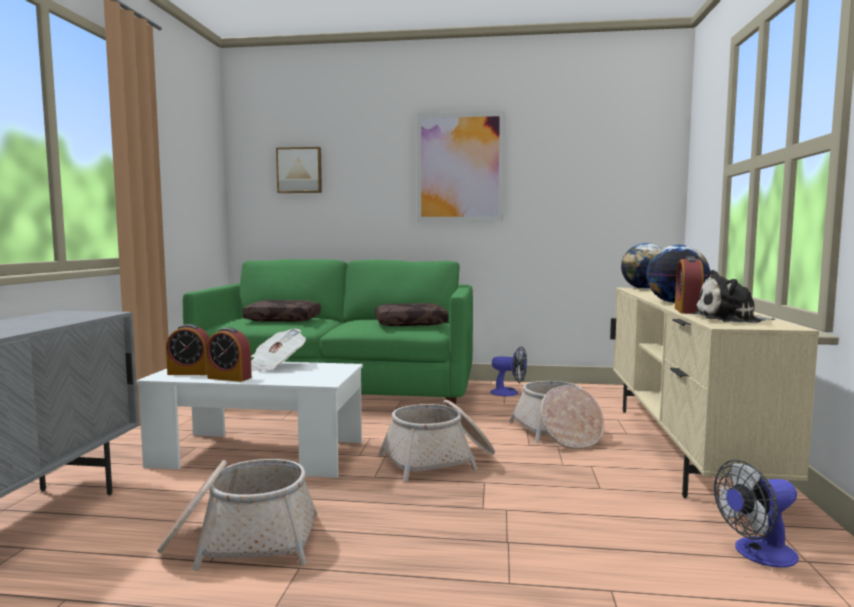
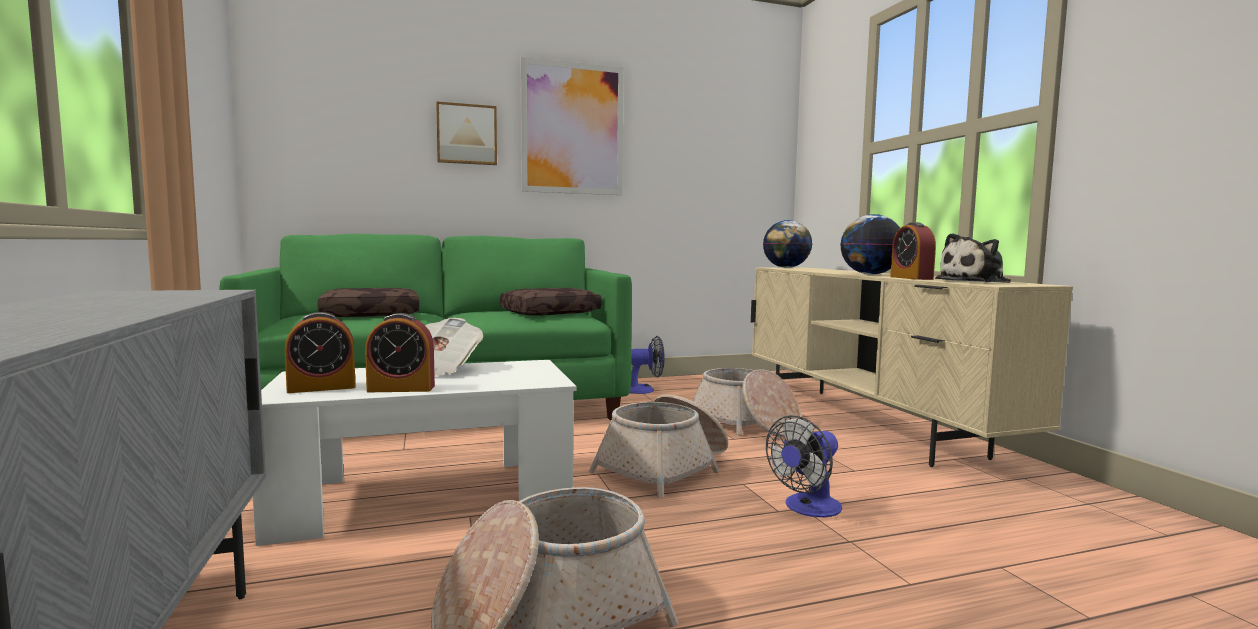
camera: 25 degrees left, 0 degrees up
(299, 170) = (358, 114): picture -> picture (466, 134)
(757, 554) = (1050, 505): fan -> fan (807, 508)

